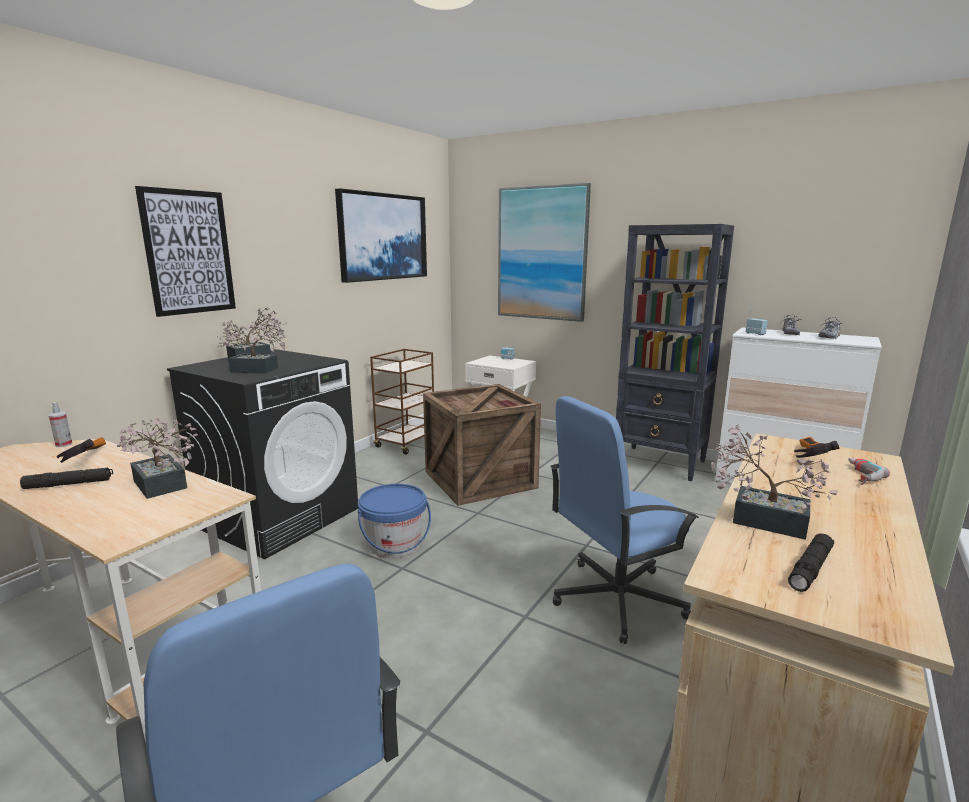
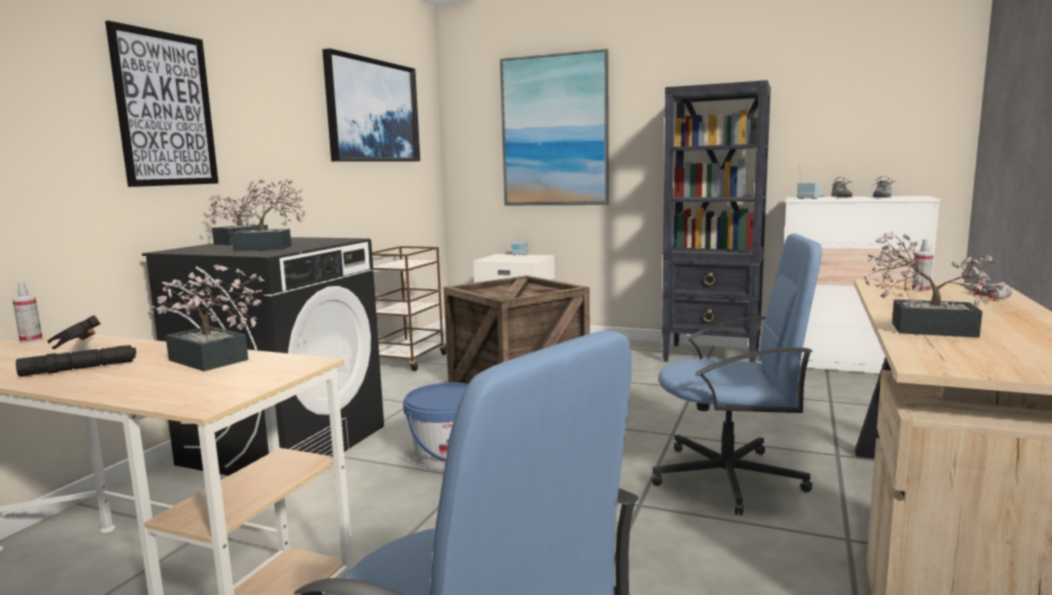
camera: 10 degrees left, 5 degrees down
(615, 598) = (730, 478): blue office chair -> blue office chair turned 135 degrees counterclockwise
(806, 457) = (920, 290): hammer -> spray bottle
(810, 568) = (1004, 353): black flashlight -> none

